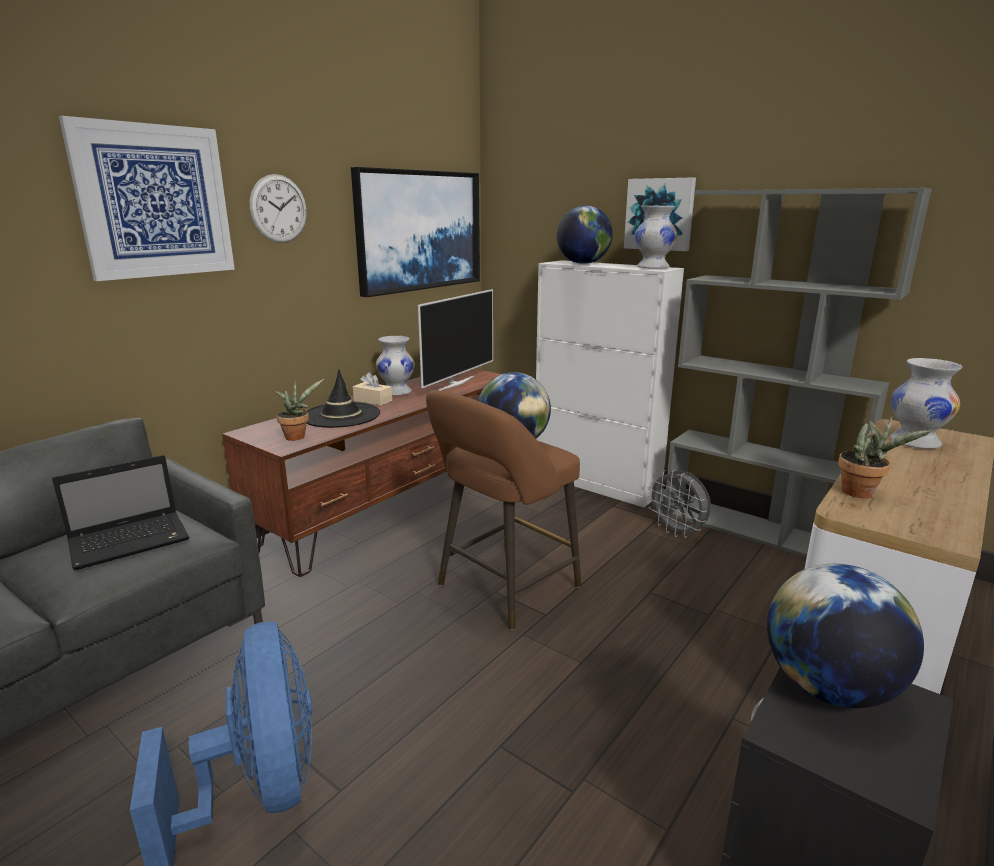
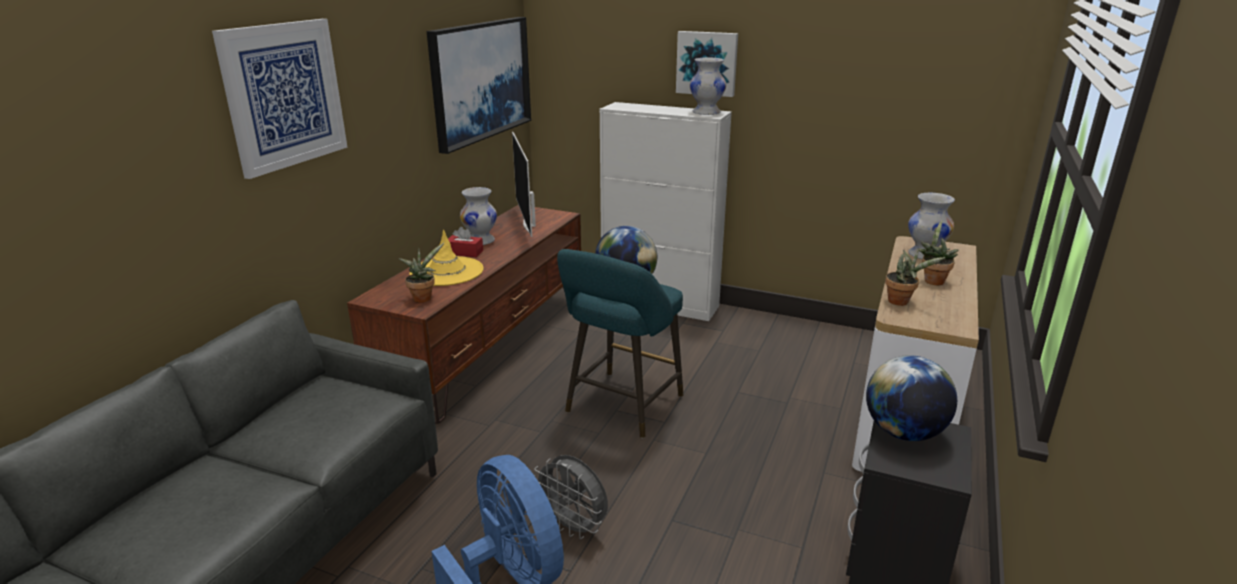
camera: 15 degrees left, 5 degrees up
(132, 541) = (336, 411): laptop -> none
(278, 209) = (375, 82): wall clock -> none
(341, 415) = (446, 272): black hat -> yellow hat
(373, 400) = (464, 252): beige tissue box -> red tissue box
(455, 383) = (529, 225): television -> television turned 150 degrees clockwise
(503, 589) = (621, 407): brown stool -> turquoise stool
(583, 263) = (640, 108): globe -> none
(677, 532) = (742, 339): grey fan -> grey fan (574, 527)
(754, 529) = (801, 329): grey bookcase -> none
(918, 472) = (932, 280): none -> potted plant

